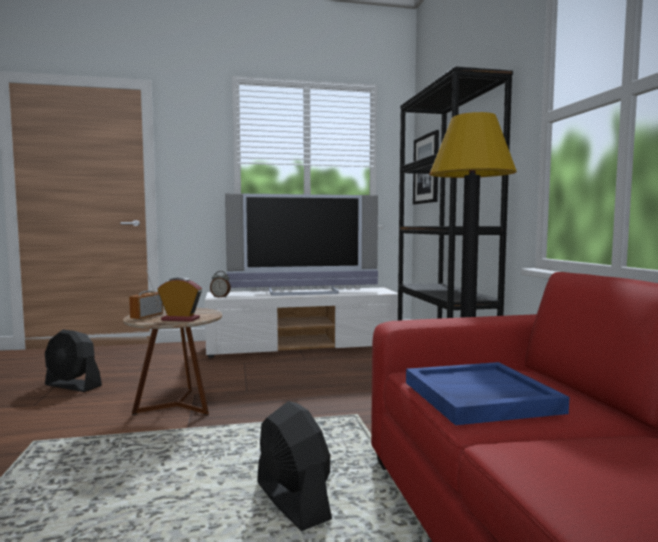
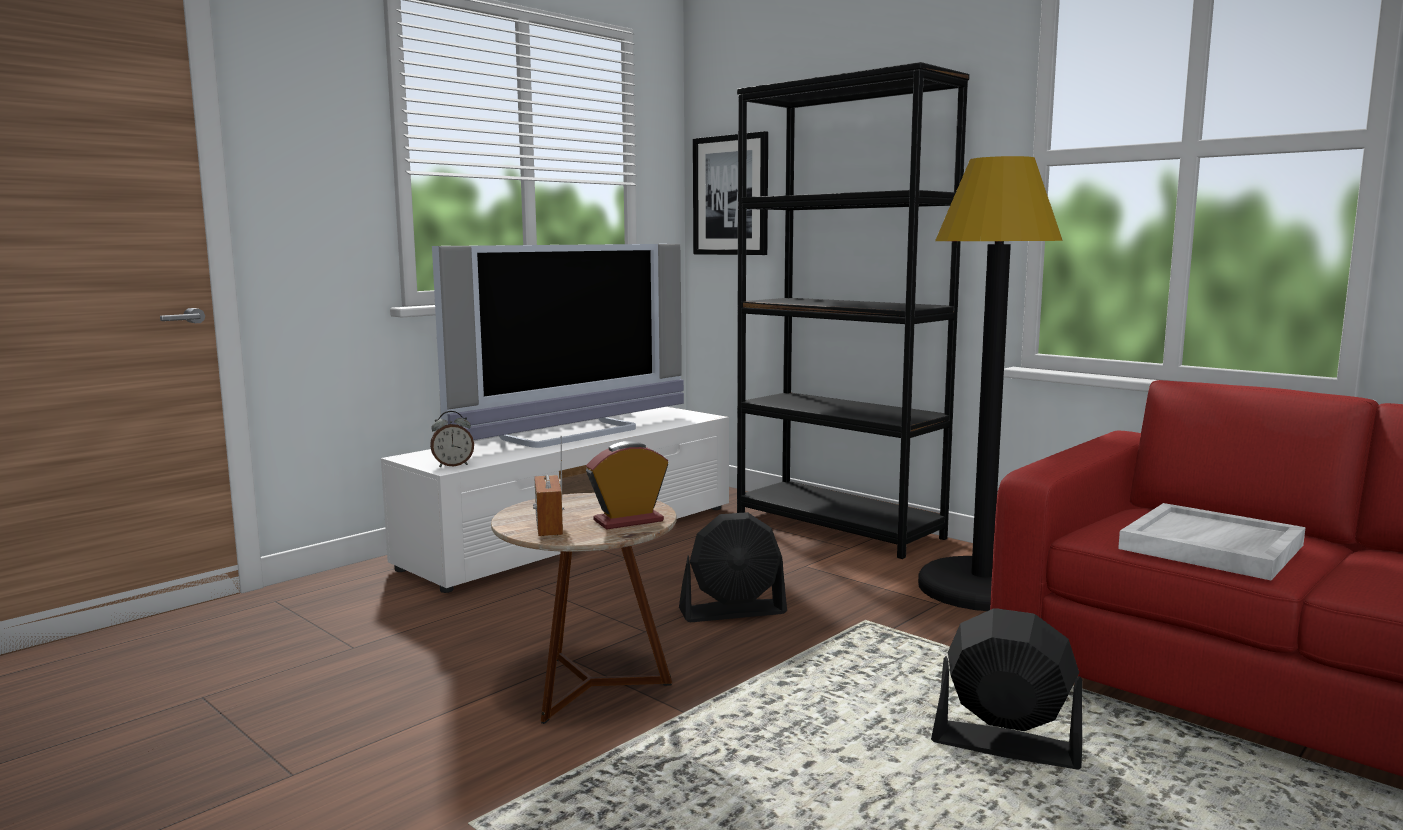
camera: 35 degrees left, 5 degrees up
(73, 385) = (282, 715): black fan -> black fan (733, 611)
(479, 397) = (1212, 547): blue tray -> white tray

